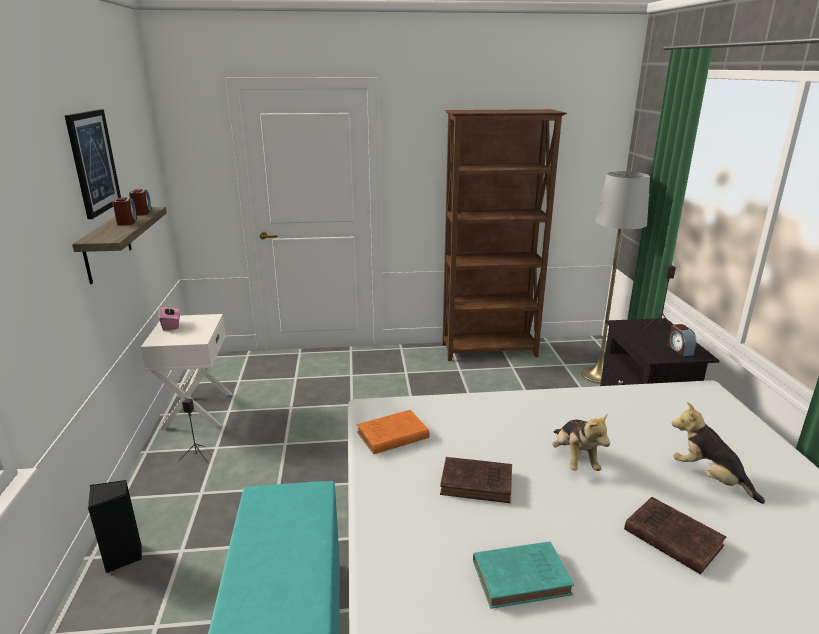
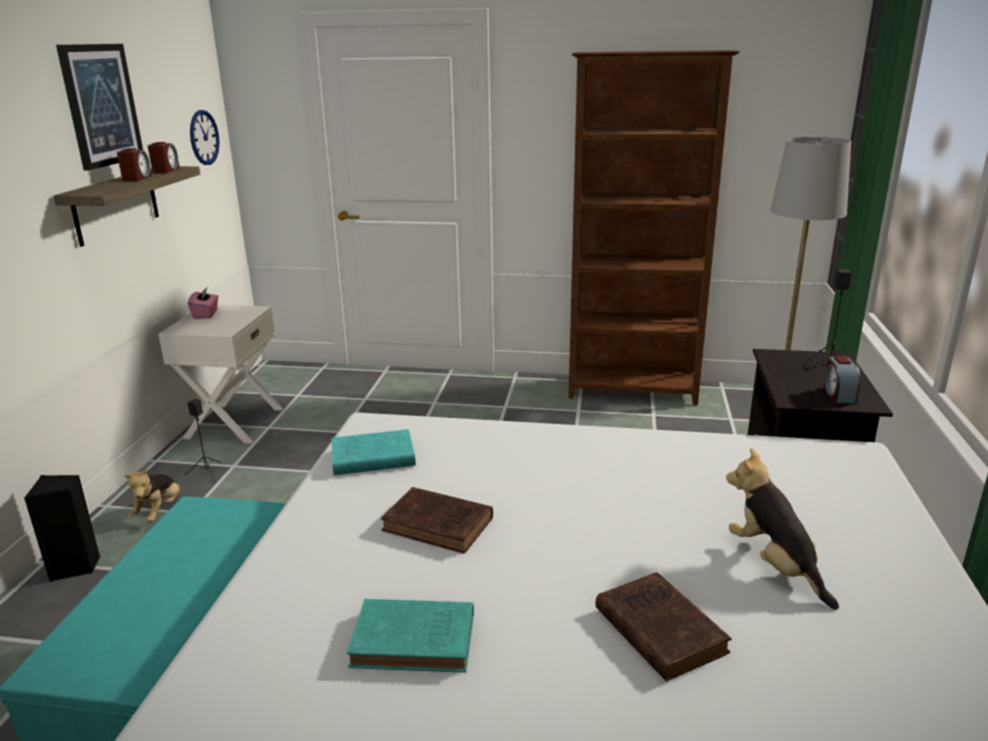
camera: 15 degrees right, 0 degrees up
(150, 179) = (204, 137): none -> wall clock
(391, 436) = (370, 458): orange book -> turquoise book
(574, 459) = (591, 515): plush toy -> plush toy (159, 512)

